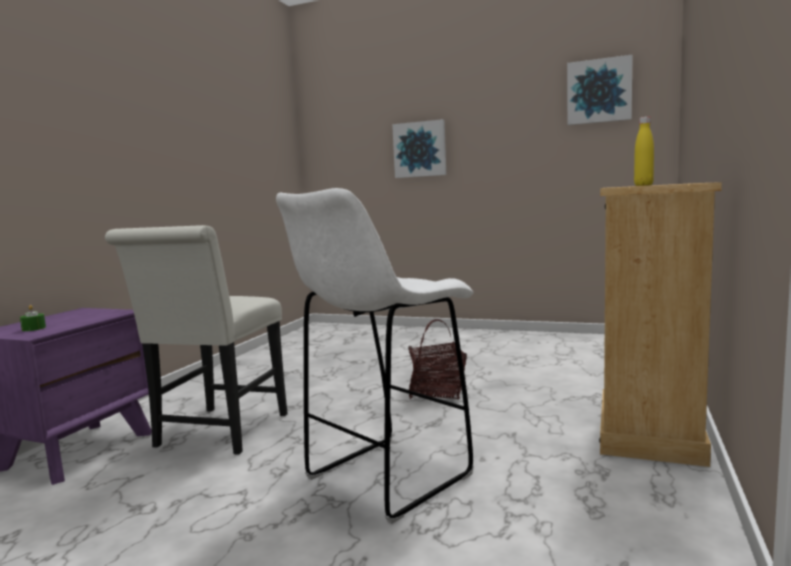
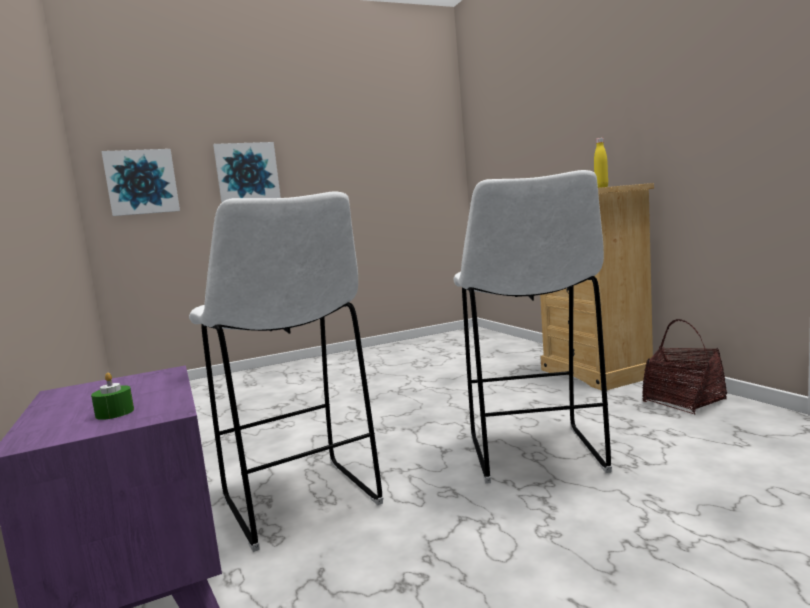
camera: 45 degrees left, 0 degrees up
(217, 434) = (302, 504): white chair -> white stool
(438, 392) = (417, 399): basket -> basket (683, 401)
(599, 91) = (409, 127): picture -> picture (142, 182)

